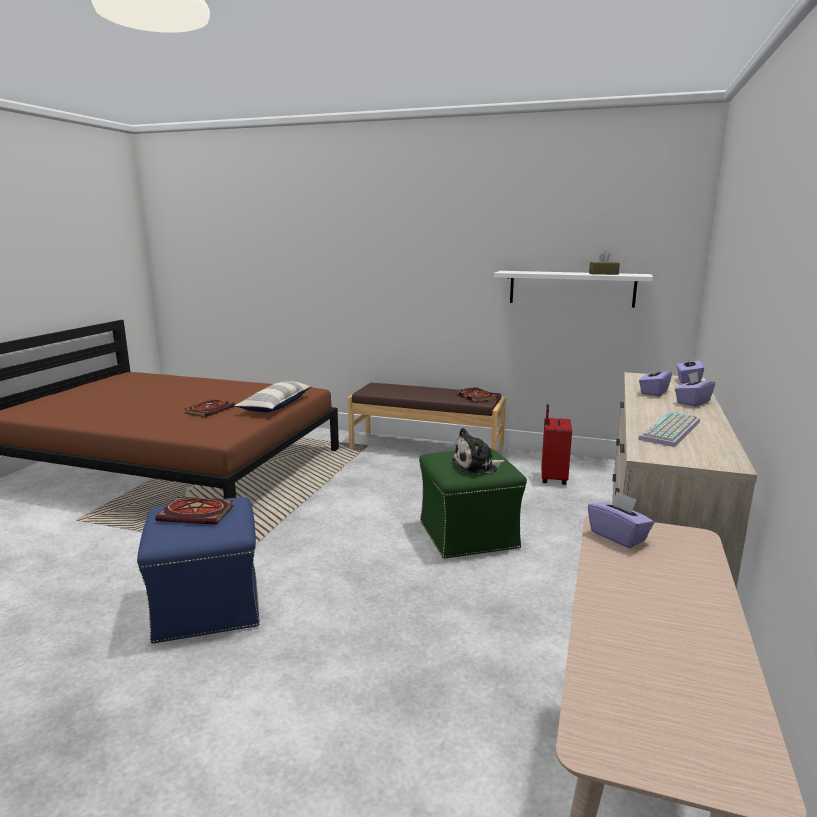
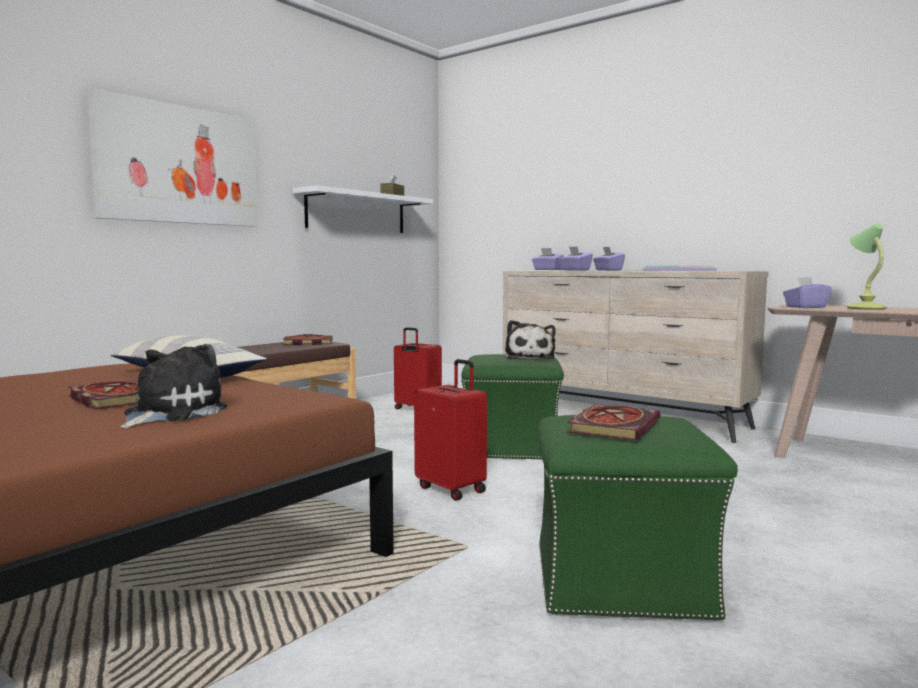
camera: 70 degrees left, 10 degrees down
(178, 424) = (170, 413): none -> plush toy
(208, 607) = (623, 580): blue ottoman -> green ottoman
(347, 530) = (452, 489): none -> red suitcase
(407, 261) = (179, 165): none -> picture
(646, 577) = (865, 308): none -> table lamp

